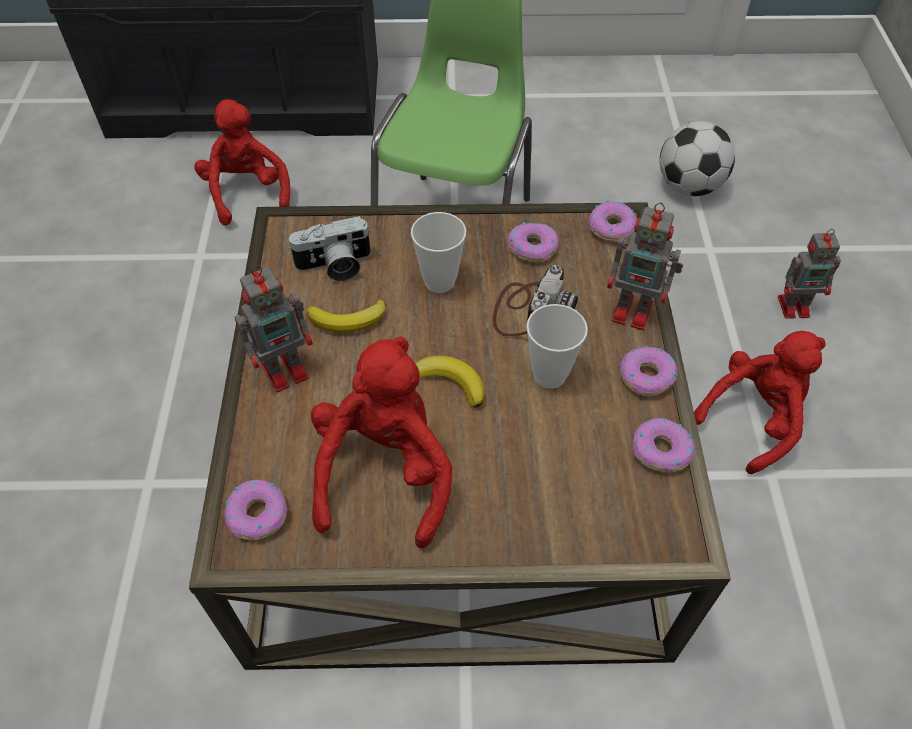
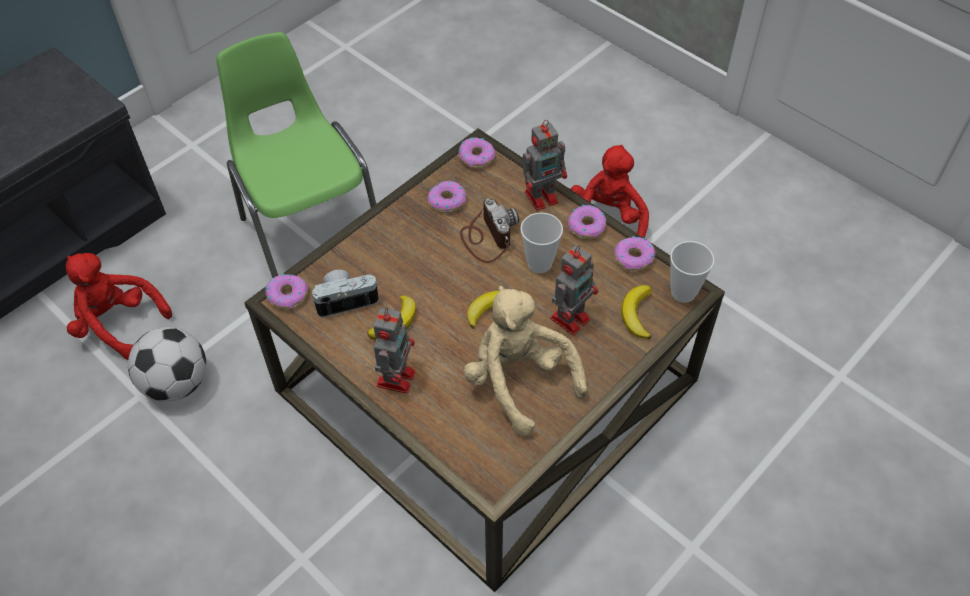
camera: 45 degrees left, 0 degrees up
(258, 514) = (482, 457): donut -> donut (287, 295)
(335, 266) = (346, 299): camera -> camera turned 135 degrees counterclockwise
(385, 472) = (519, 381): red plush toy -> beige plush toy
(439, 281) = (419, 260): cup -> cup (683, 292)
(590, 512) = (636, 314): none -> banana
(688, 186) = (427, 104): football -> football (177, 383)
(795, 306) = (563, 139): toy robot -> toy robot (571, 317)

